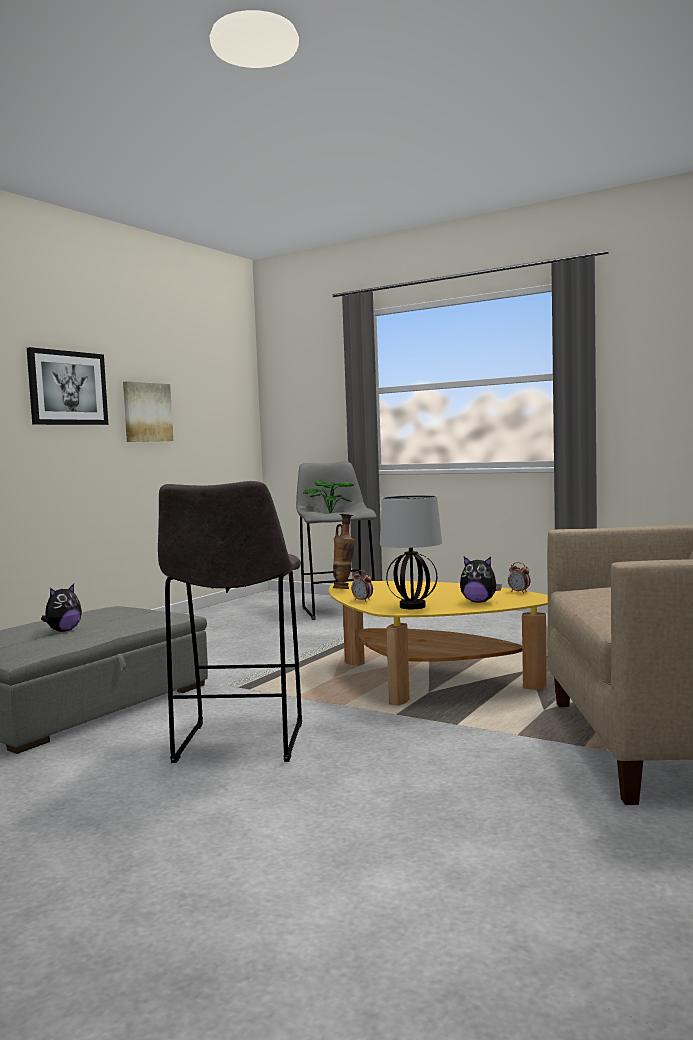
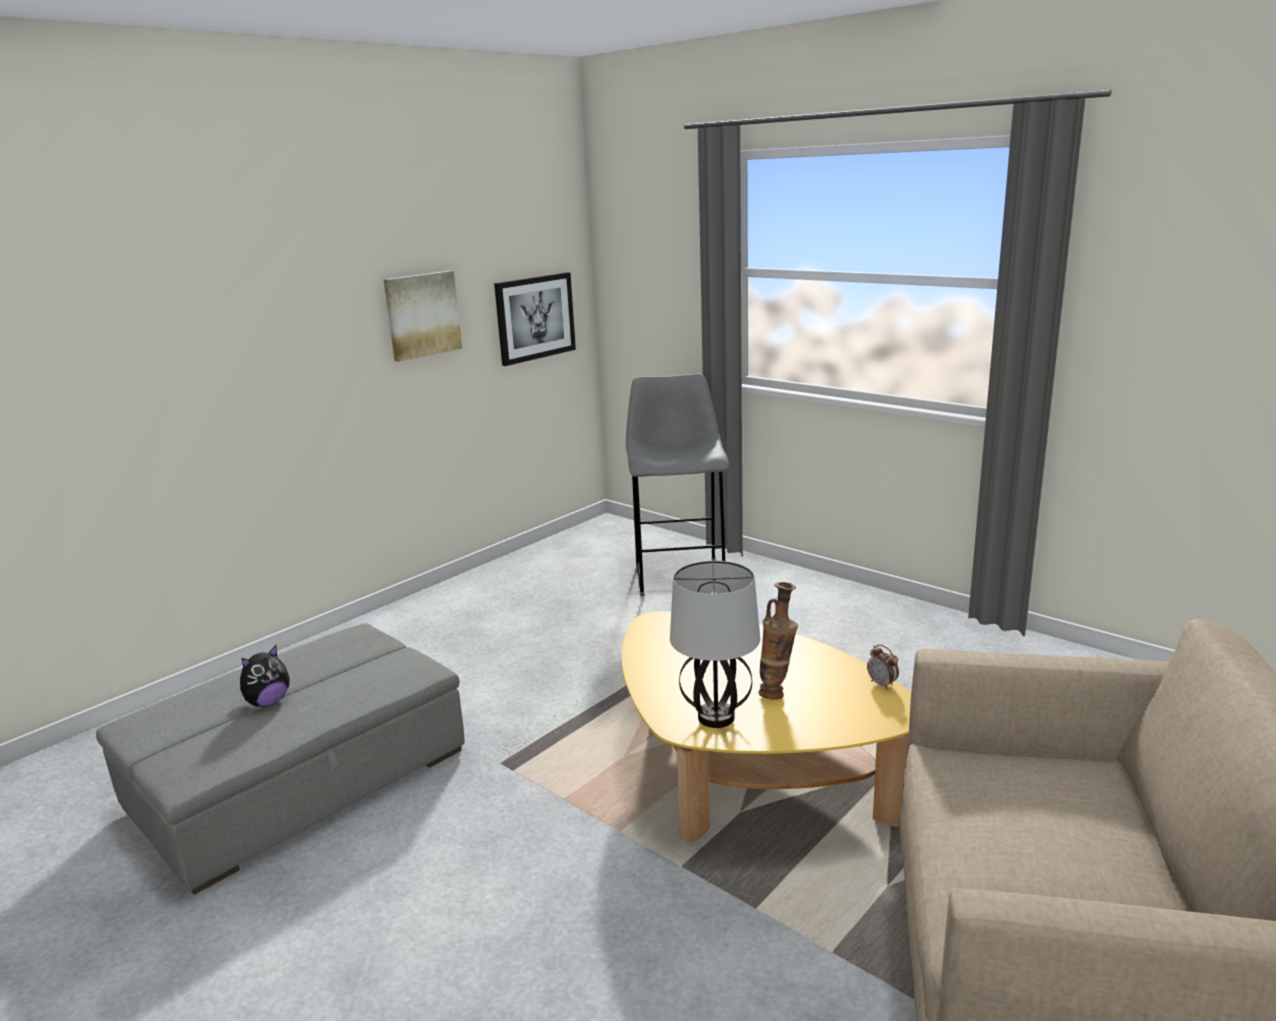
camera: 10 degrees right, 15 degrees up
(67, 388) = (301, 304): picture -> picture (535, 317)
(239, 744) = (460, 913): grey stool -> none
(328, 513) = (669, 449): potted plant -> none
(344, 588) = (646, 638): vase -> vase (777, 693)
(362, 600) = (655, 684): alarm clock -> none
(479, 602) = (814, 713): plush toy -> none

